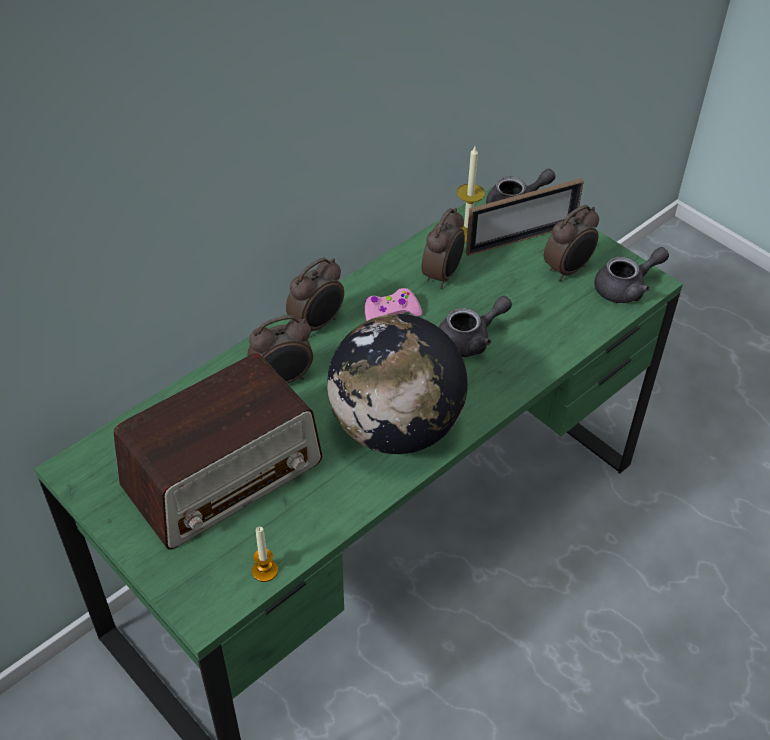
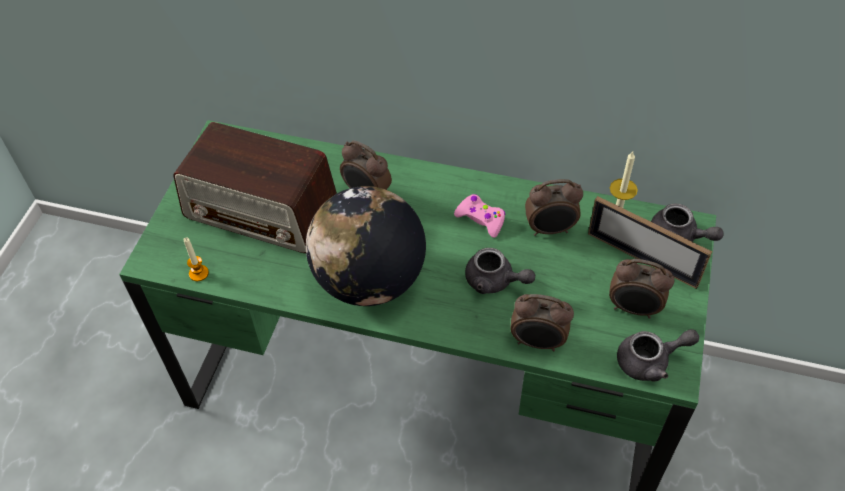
camera: 60 degrees right, 5 degrees up
(318, 324) = (434, 184): alarm clock -> alarm clock (537, 342)
(626, 288) = (650, 361): grey teapot -> grey teapot turned 45 degrees counterclockwise

